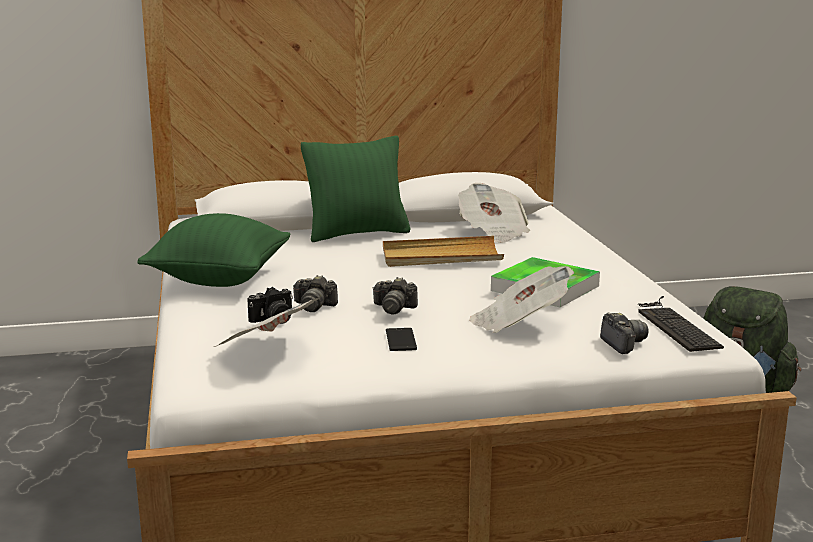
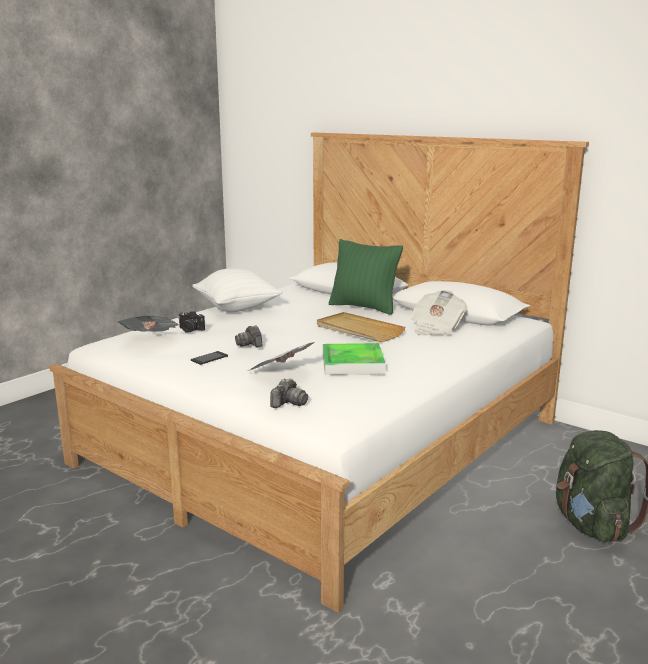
camera: 50 degrees right, 0 degrees up
(219, 279) = (237, 308): green pillow -> white pillow
(314, 306) = (222, 330): camera -> none
(674, 324) = (351, 408): keyboard -> none

